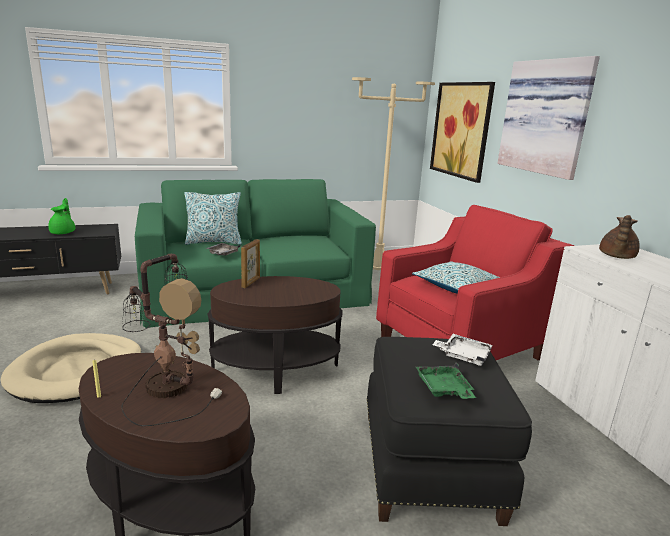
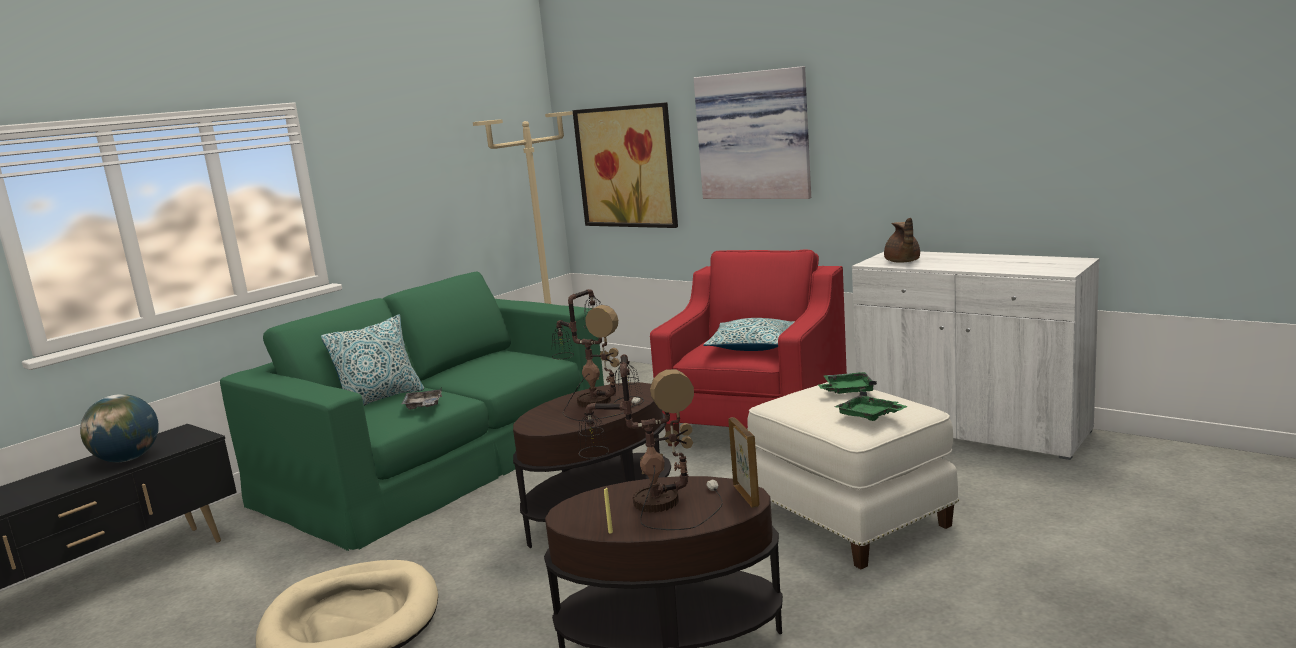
camera: 30 degrees left, 5 degrees down
(63, 232) = (128, 459): green teapot -> globe
(251, 282) = (547, 411): picture frame -> picture frame (746, 495)
(285, 287) = (593, 401): none -> table lamp
(431, 464) = (850, 517): black ottoman -> white ottoman
(463, 355) = (847, 390): white tray -> green tray

